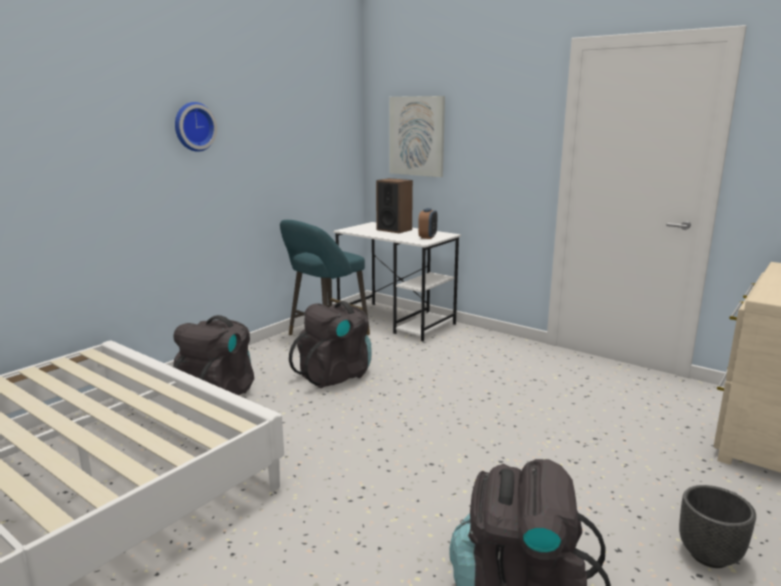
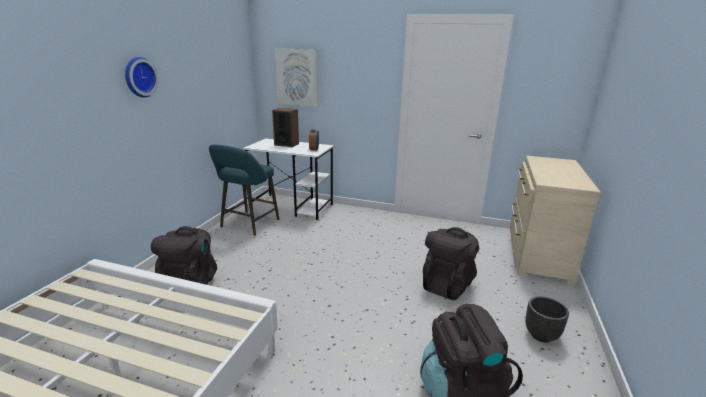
camera: 20 degrees left, 5 degrees up
(335, 375) = (270, 254): black backpack -> black backpack (447, 284)

